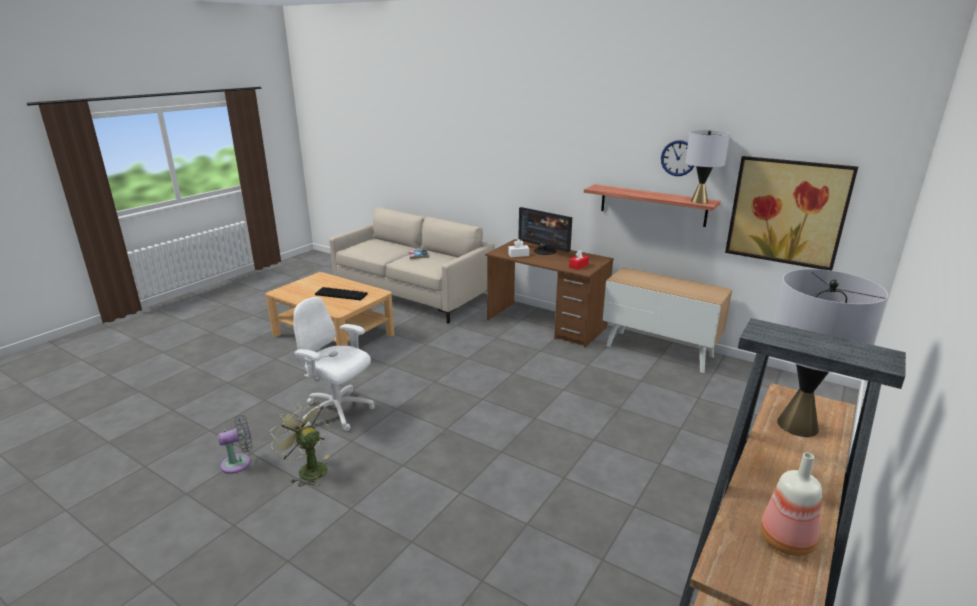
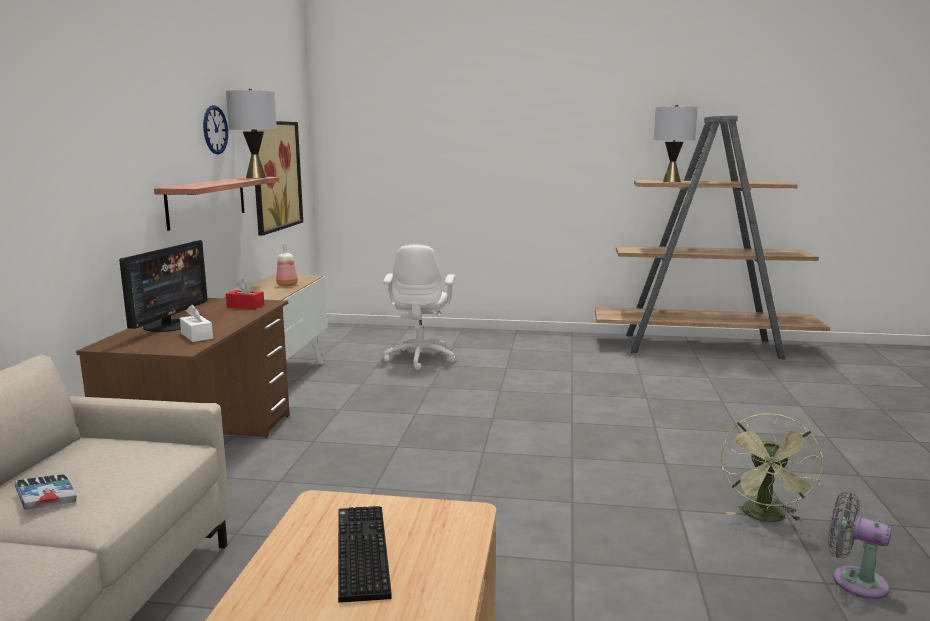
camera: 115 degrees left, 10 degrees down
(338, 412) = (641, 548): white office chair -> white office chair (421, 358)
(787, 540) = (752, 181): bottle -> bottle (286, 285)

